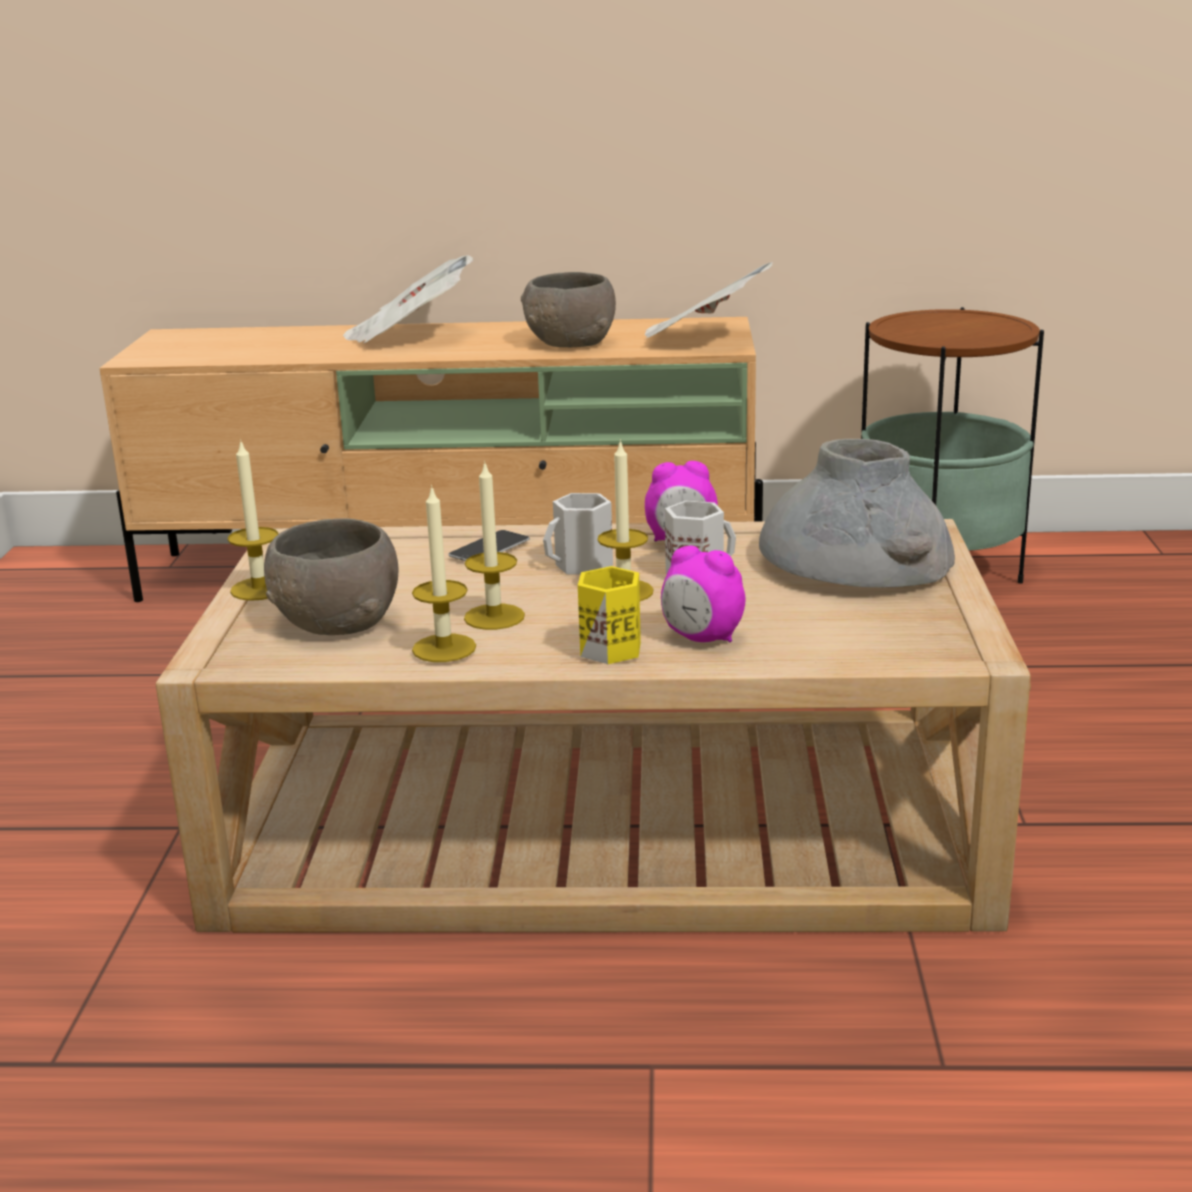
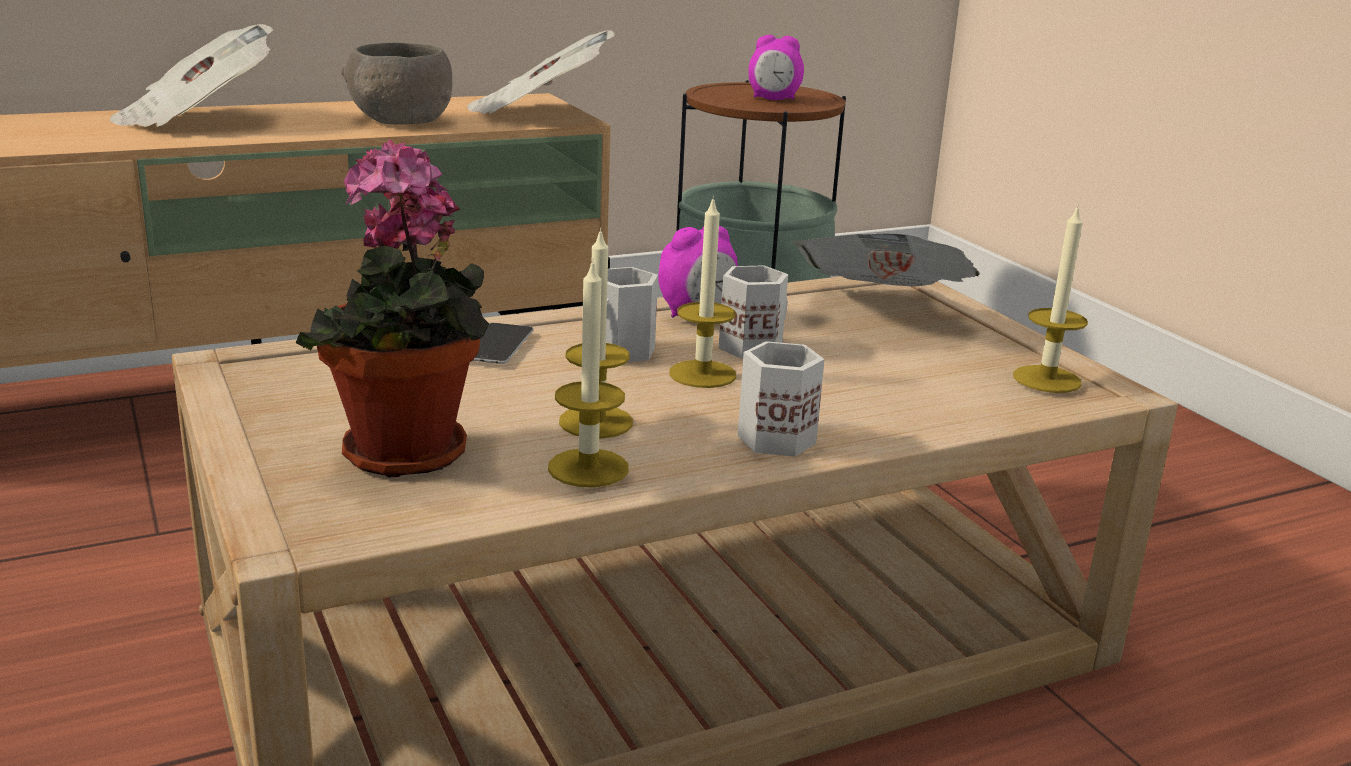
camera: 30 degrees left, 0 degrees up
(259, 589) = (257, 429): candle -> candle (1047, 379)
(336, 623) = (407, 458): grey bowl -> potted plant
(610, 648) = (774, 437): yellow mug -> white mug
(702, 638) = (846, 413): alarm clock -> alarm clock (773, 99)
(856, 556) = (881, 311): grey vase -> newspaper

